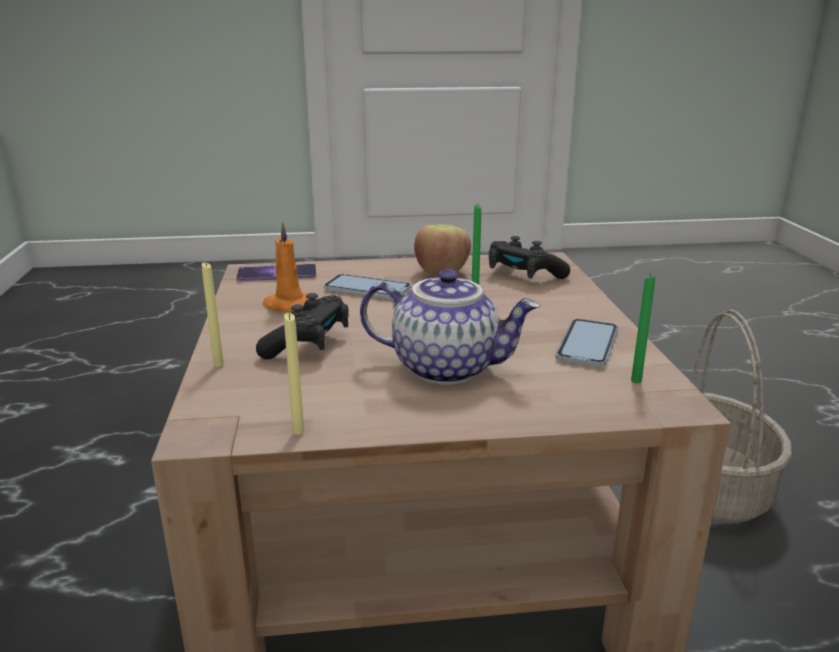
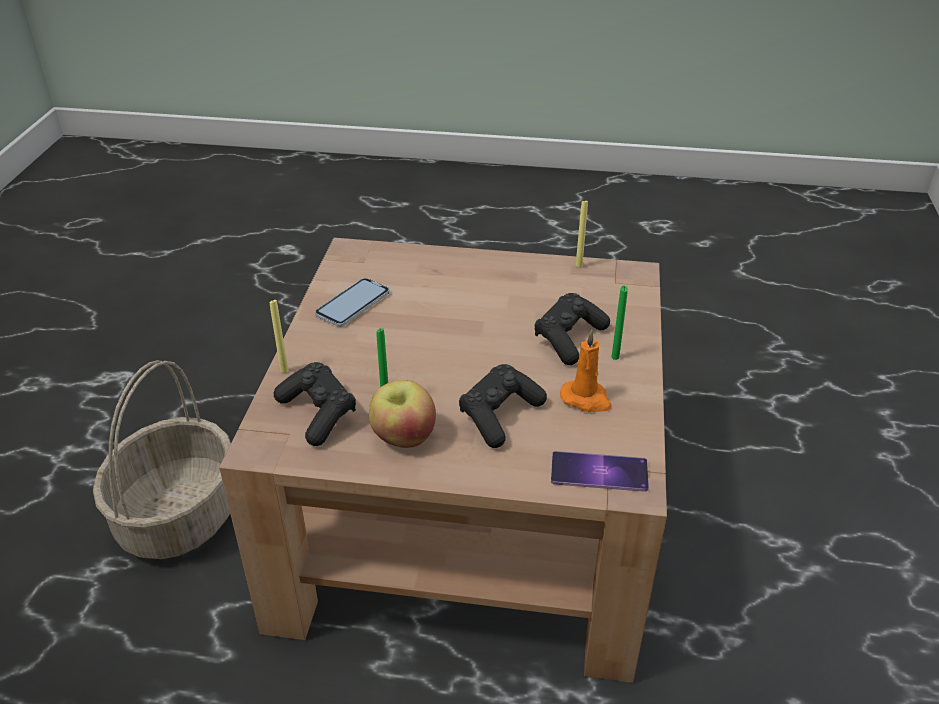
camera: 165 degrees left, 15 degrees up
(218, 364) = (637, 327): yellow candle -> yellow candle (284, 370)
(367, 289) = (499, 416): phone -> black game controller
(447, 367) = (470, 298): teapot -> none
(636, 380) = (354, 269): green candle -> green candle (615, 357)

